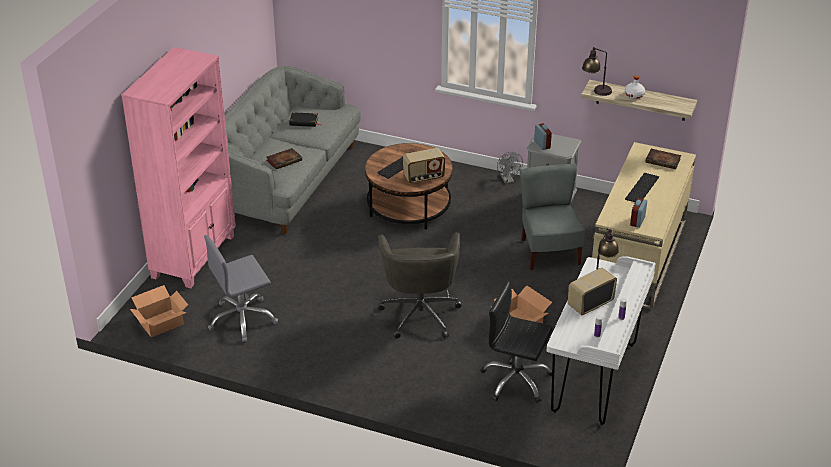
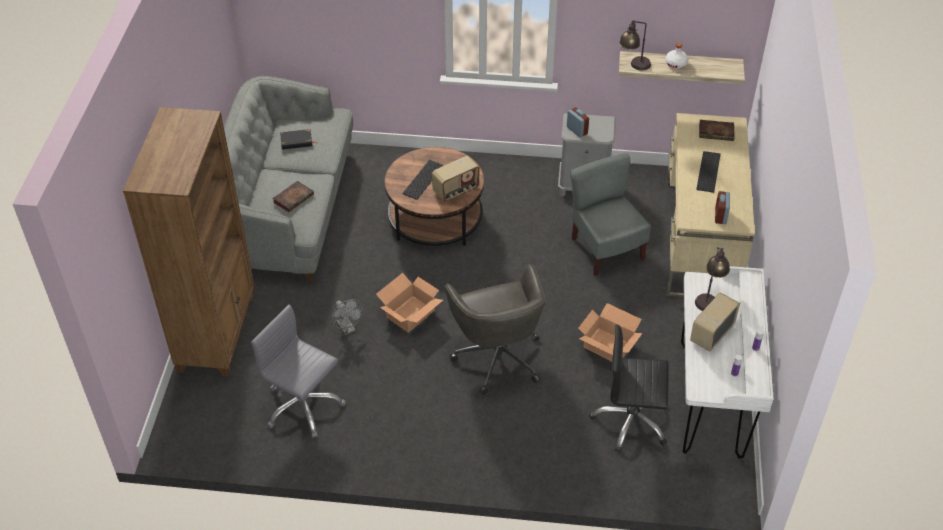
camera: 15 degrees left, 10 degrees up
(160, 323) = (210, 431): cardboard box -> cardboard box (409, 314)
(194, 256) = (217, 332): pink bookcase -> brown bookcase
(242, 319) = (303, 406): grey office chair -> grey office chair turned 75 degrees clockwise
(508, 180) = (530, 165): grey fan -> grey fan (348, 329)

